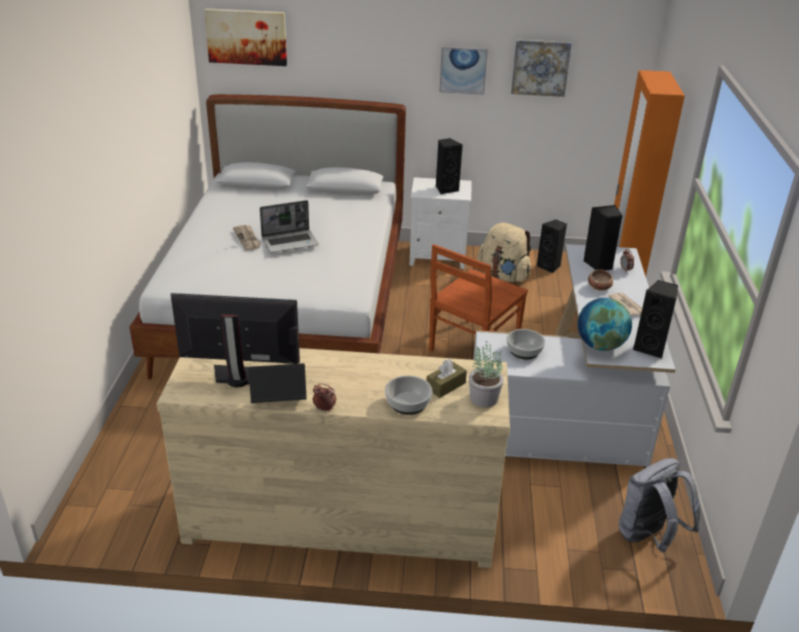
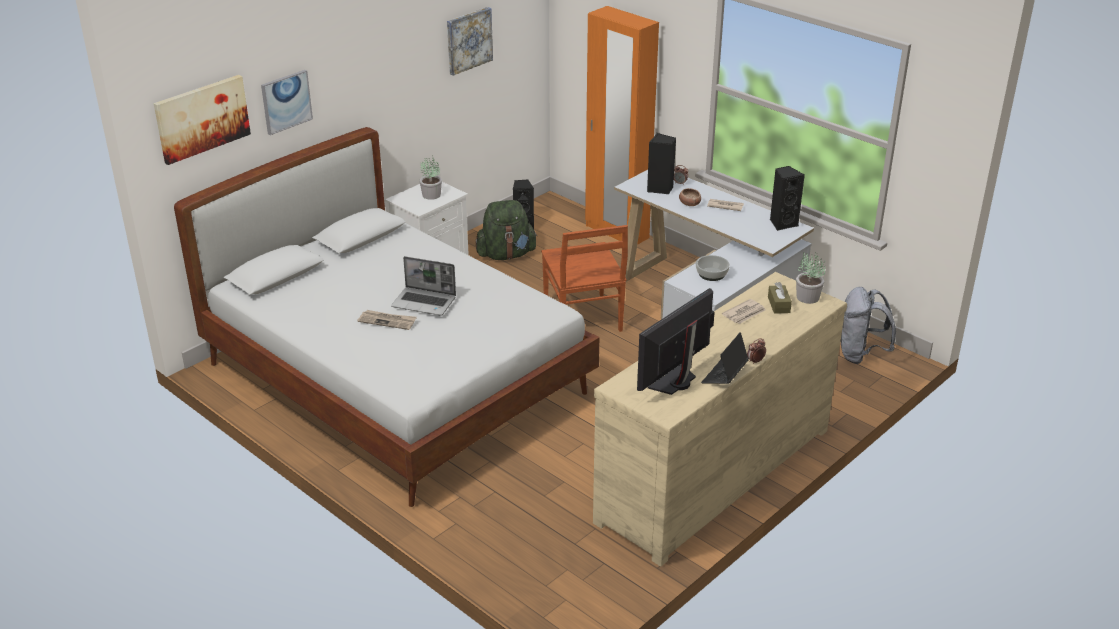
camera: 50 degrees left, 0 degrees up
(290, 242) = (425, 302): laptop -> laptop turned 90 degrees clockwise
(403, 372) = (744, 313): none -> newspaper
(408, 403) = (783, 327): bowl -> none
(446, 189) = (431, 195): black speaker -> potted plant
(463, 70) = (408, 69): picture -> picture (286, 101)
(503, 276) = (506, 255): beige backpack -> green backpack
(600, 345) = (759, 239): globe -> none

